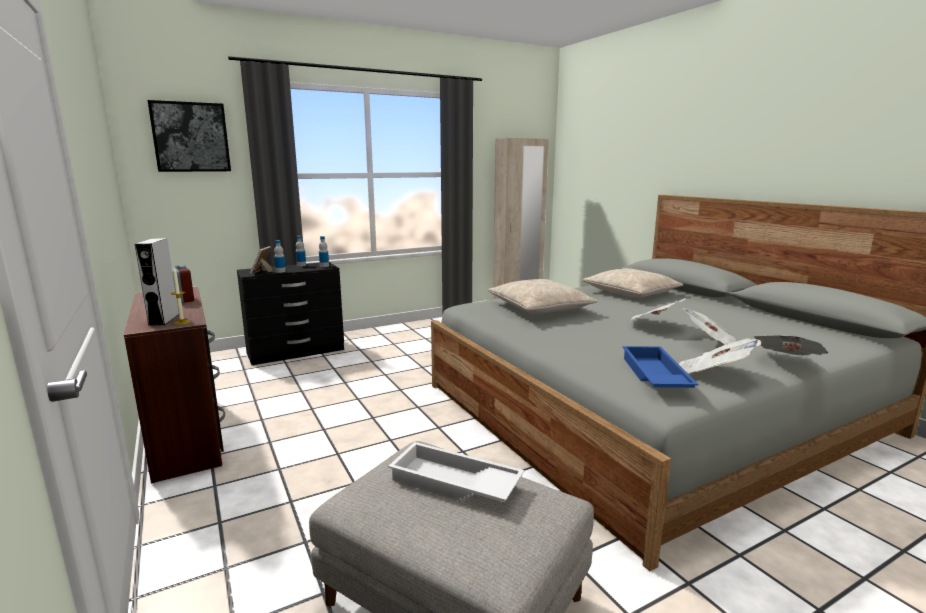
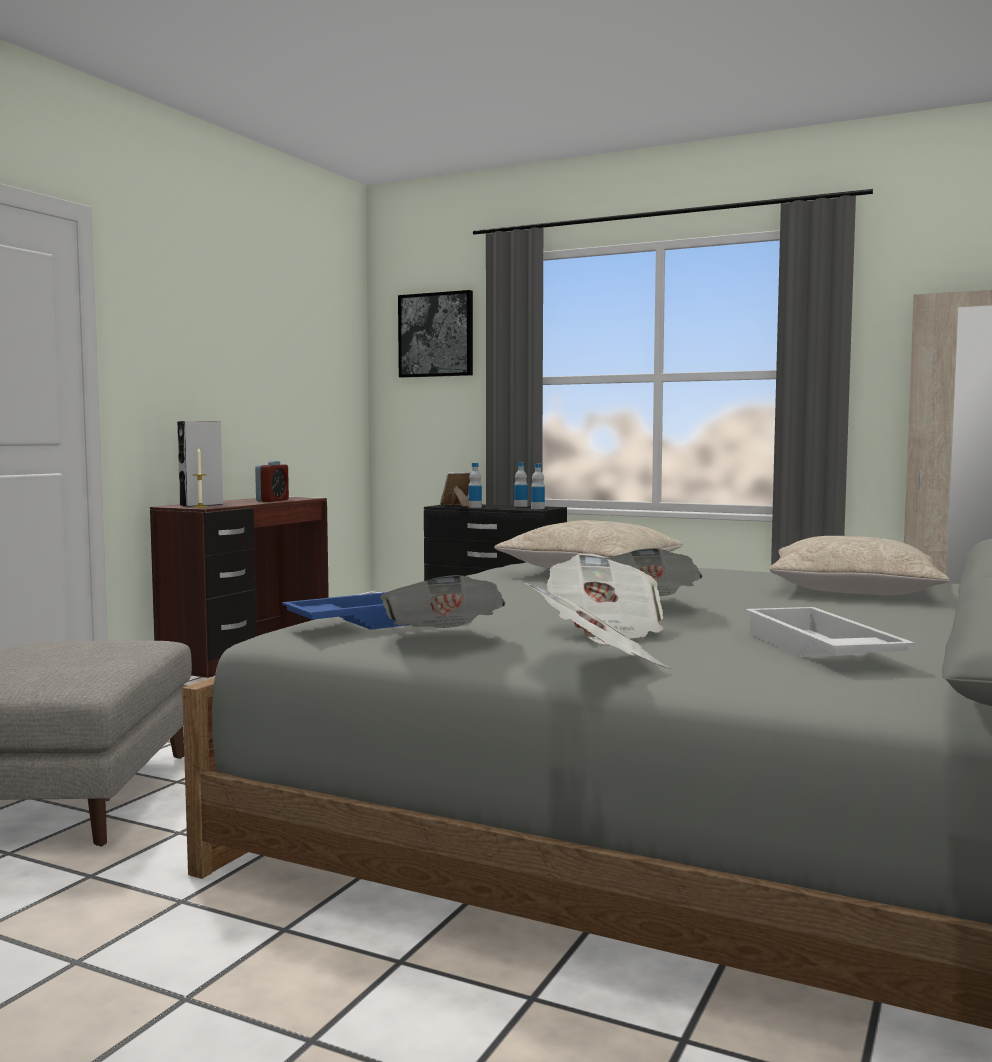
camera: 55 degrees right, 10 degrees down
(453, 484) = (83, 654): white tray -> white tray (817, 650)

